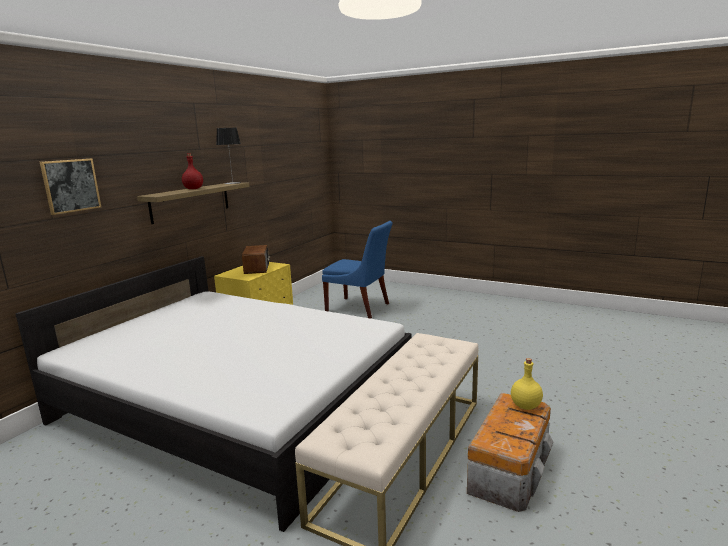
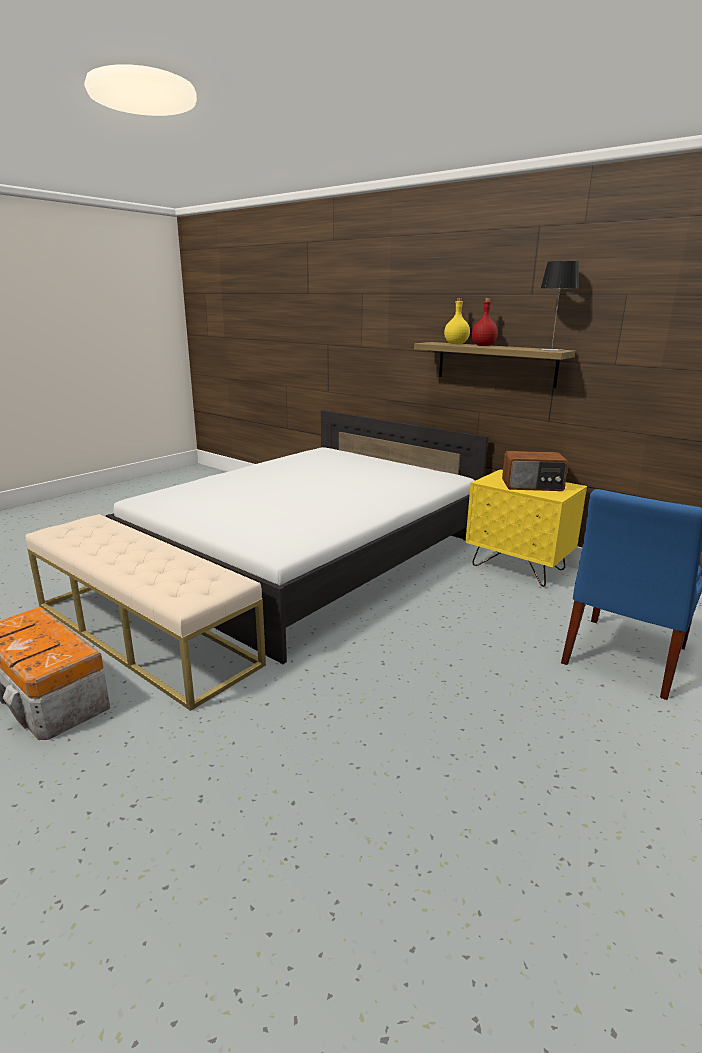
camera: 100 degrees right, 5 degrees up
(71, 185) = (376, 320): picture -> none
(525, 406) = (47, 657): yellow bottle -> yellow bottle (456, 344)

